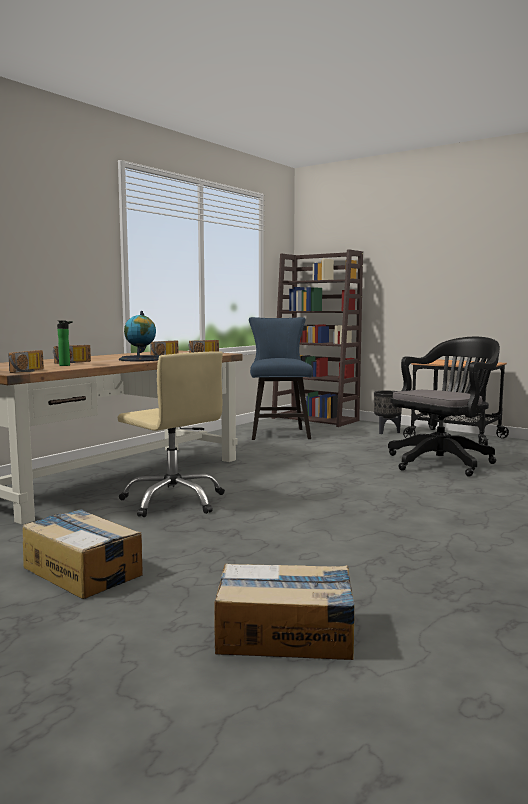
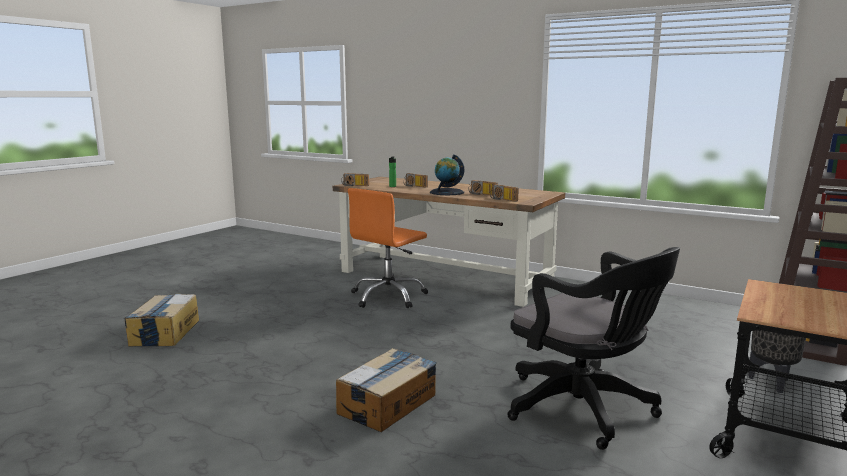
camera: 85 degrees right, 5 degrees up
(82, 571) = (266, 290): cardboard box -> cardboard box (388, 404)
(174, 501) = (388, 297): beige office chair -> orange office chair
(279, 433) = (674, 319): blue chair -> none

